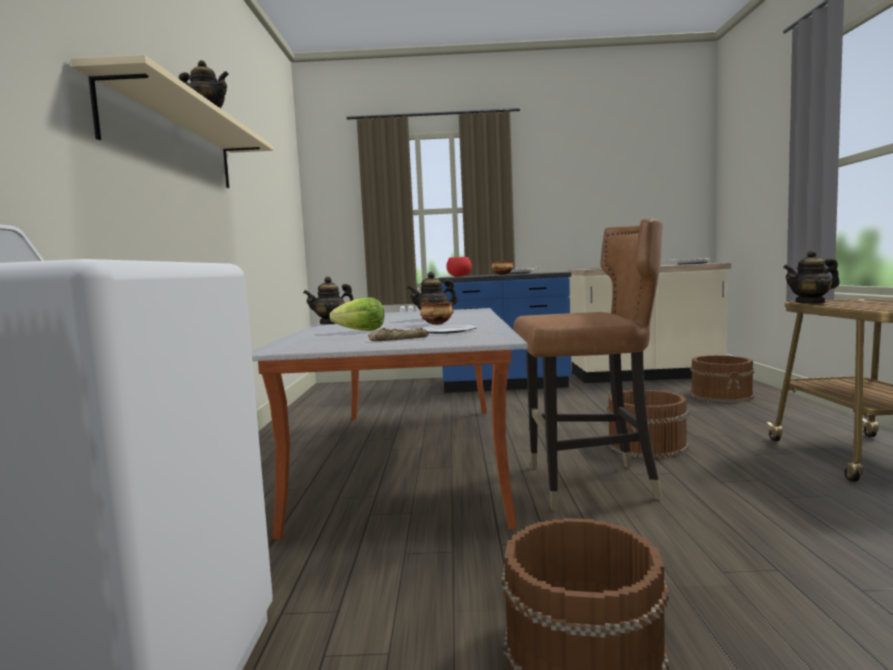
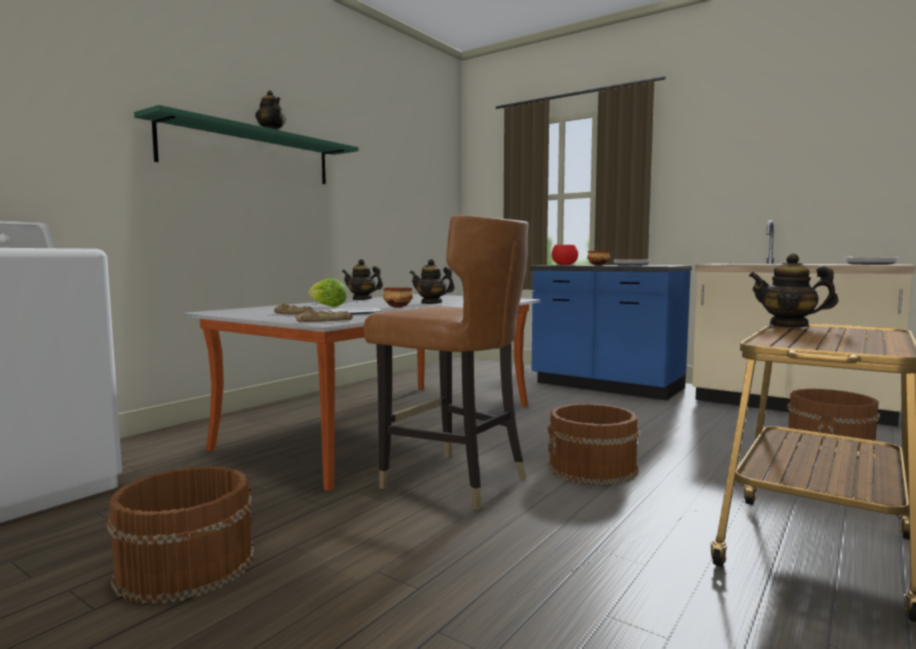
camera: 35 degrees right, 0 degrees up
(174, 142) = (250, 154): beige shelf -> green shelf
(490, 339) = (324, 321): none -> bread

